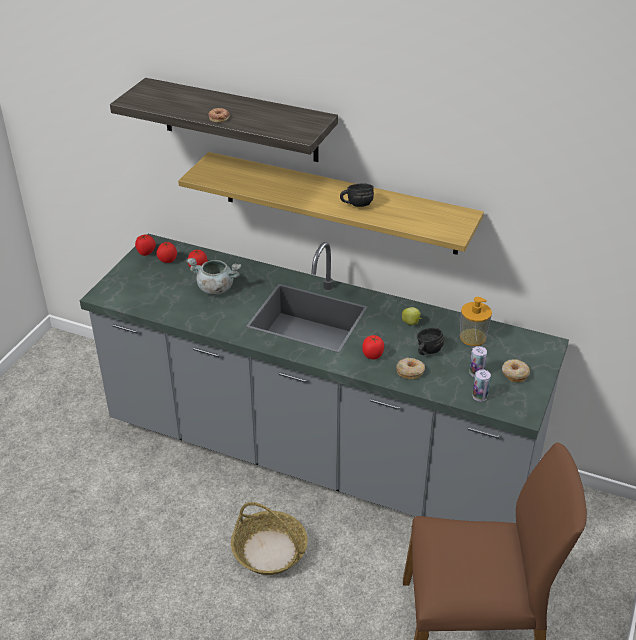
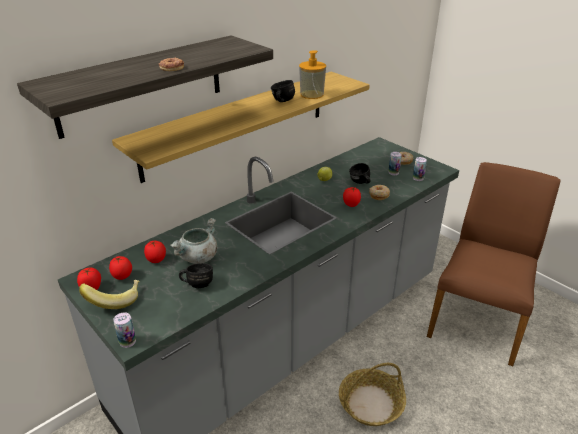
camera: 65 degrees left, 5 degrees down
(99, 293) = (127, 341): none -> can
(139, 269) = (115, 300): none -> banana
(180, 300) = (197, 283): none -> black mug
(473, 337) = (356, 163): soap dispenser -> soap dispenser (311, 94)

